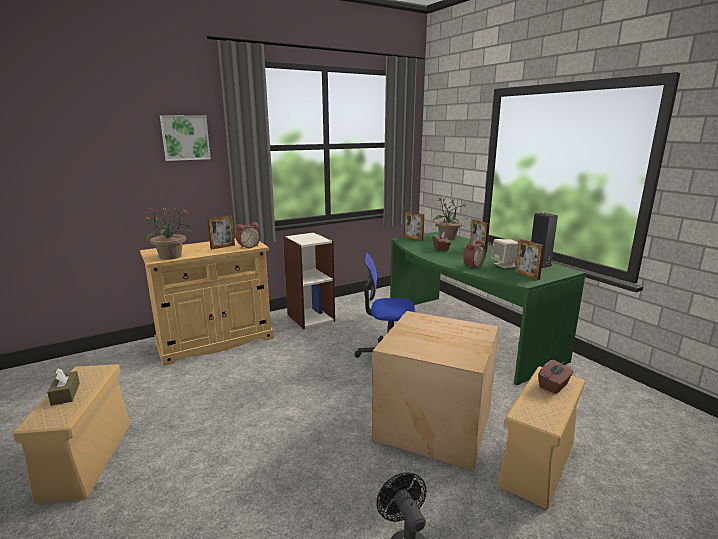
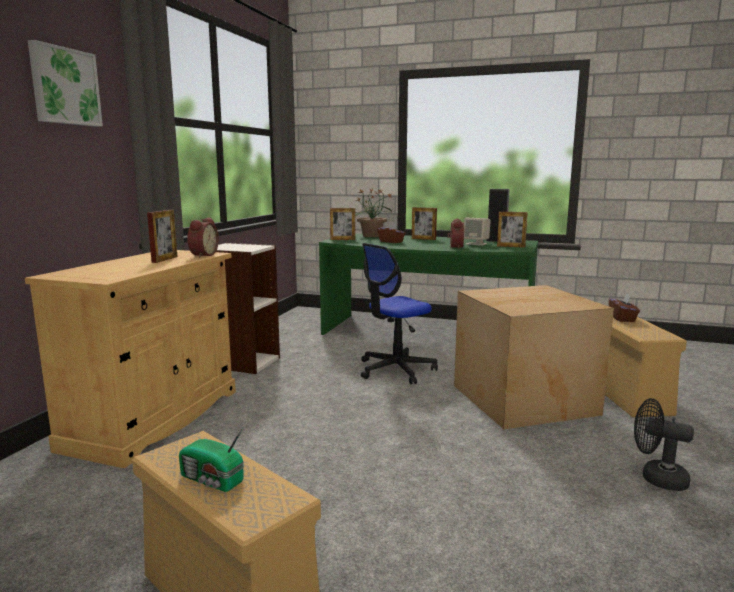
camera: 40 degrees left, 5 degrees down
(65, 394) = (212, 480): brown tissue box -> radio
(171, 256) = (119, 274): potted plant -> none

